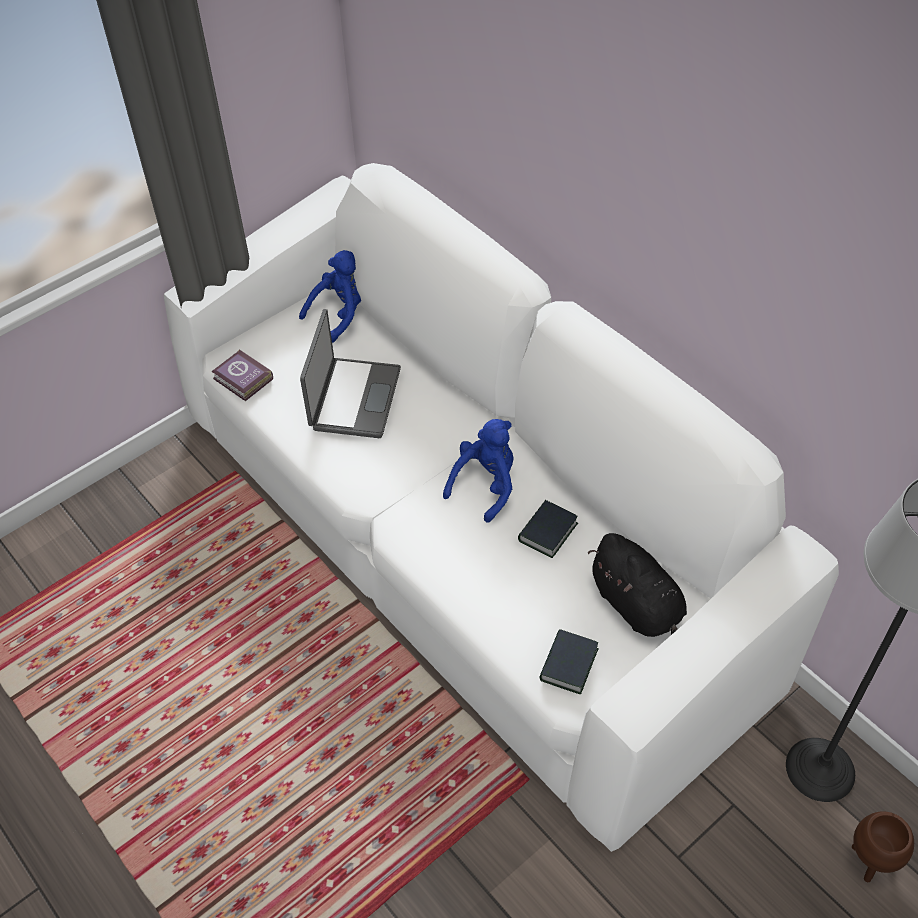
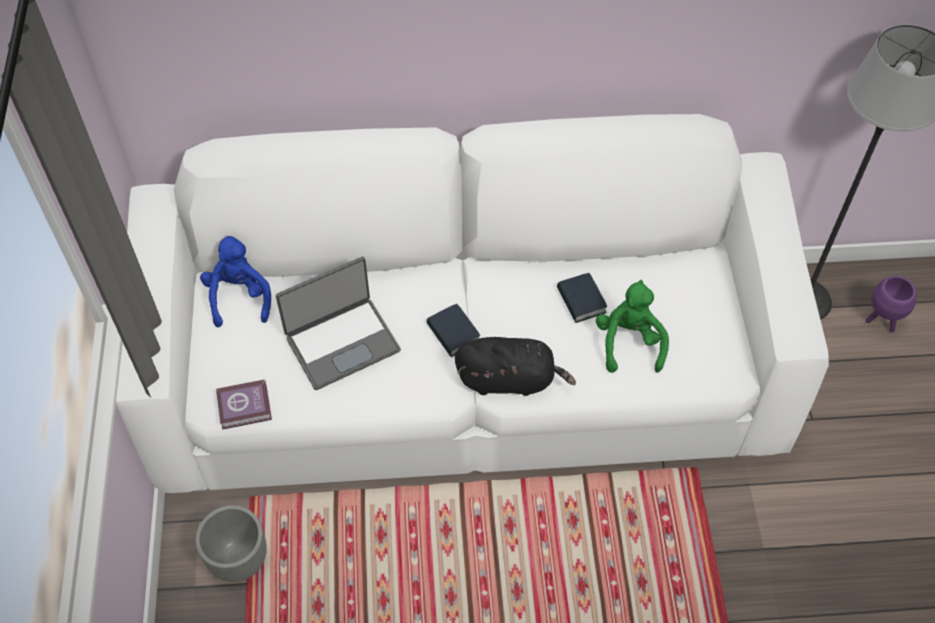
camera: 55 degrees left, 5 degrees up
(178, 499) = (239, 559): none -> grey planter
(353, 399) = (342, 342): laptop -> laptop turned 105 degrees clockwise
(485, 485) = (507, 310): blue plush toy -> none
(535, 594) = (629, 342): none -> green plush toy
(568, 665) = (703, 360): book -> book (453, 333)
(638, 607) = (686, 291): black plush toy -> black plush toy (509, 379)
(870, 862) = (881, 321): brown planter -> purple planter

